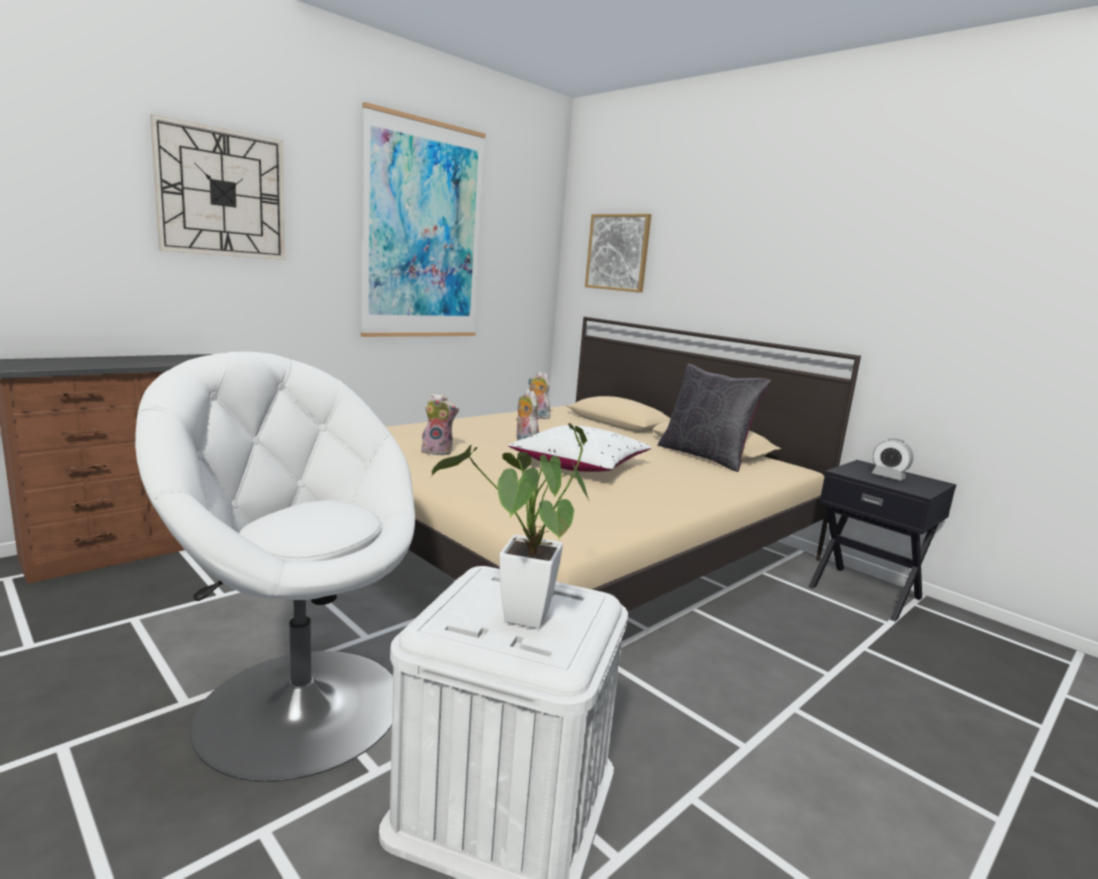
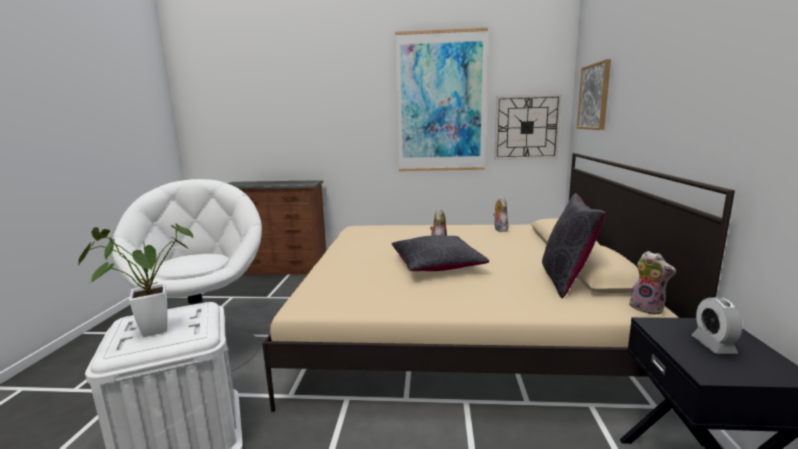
camera: 50 degrees right, 0 degrees up
(222, 193) = (320, 99): wall clock -> wall clock (526, 127)
(438, 451) = (375, 242): plush toy -> plush toy (648, 308)
(579, 465) = (436, 265): white pillow -> black pillow

